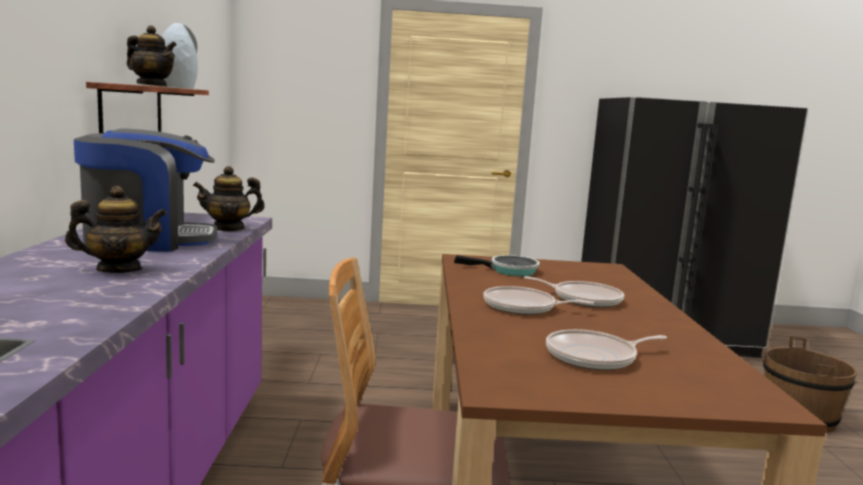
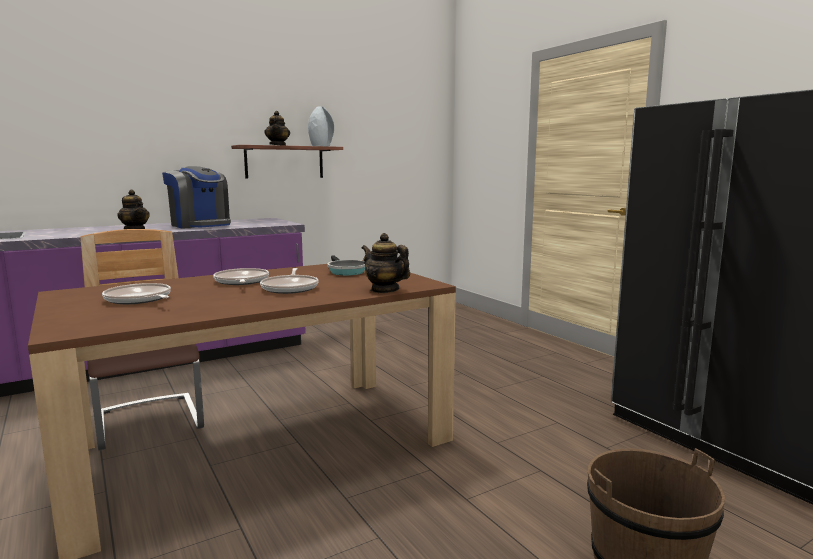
camera: 60 degrees right, 0 degrees up
(229, 228) = (254, 225): teapot -> teapot (384, 290)

